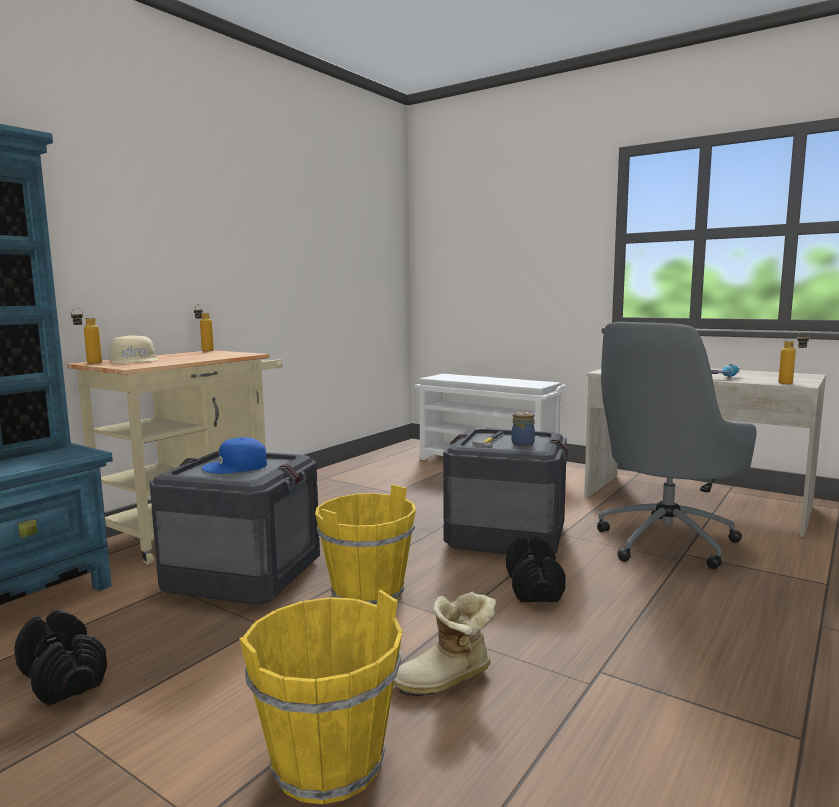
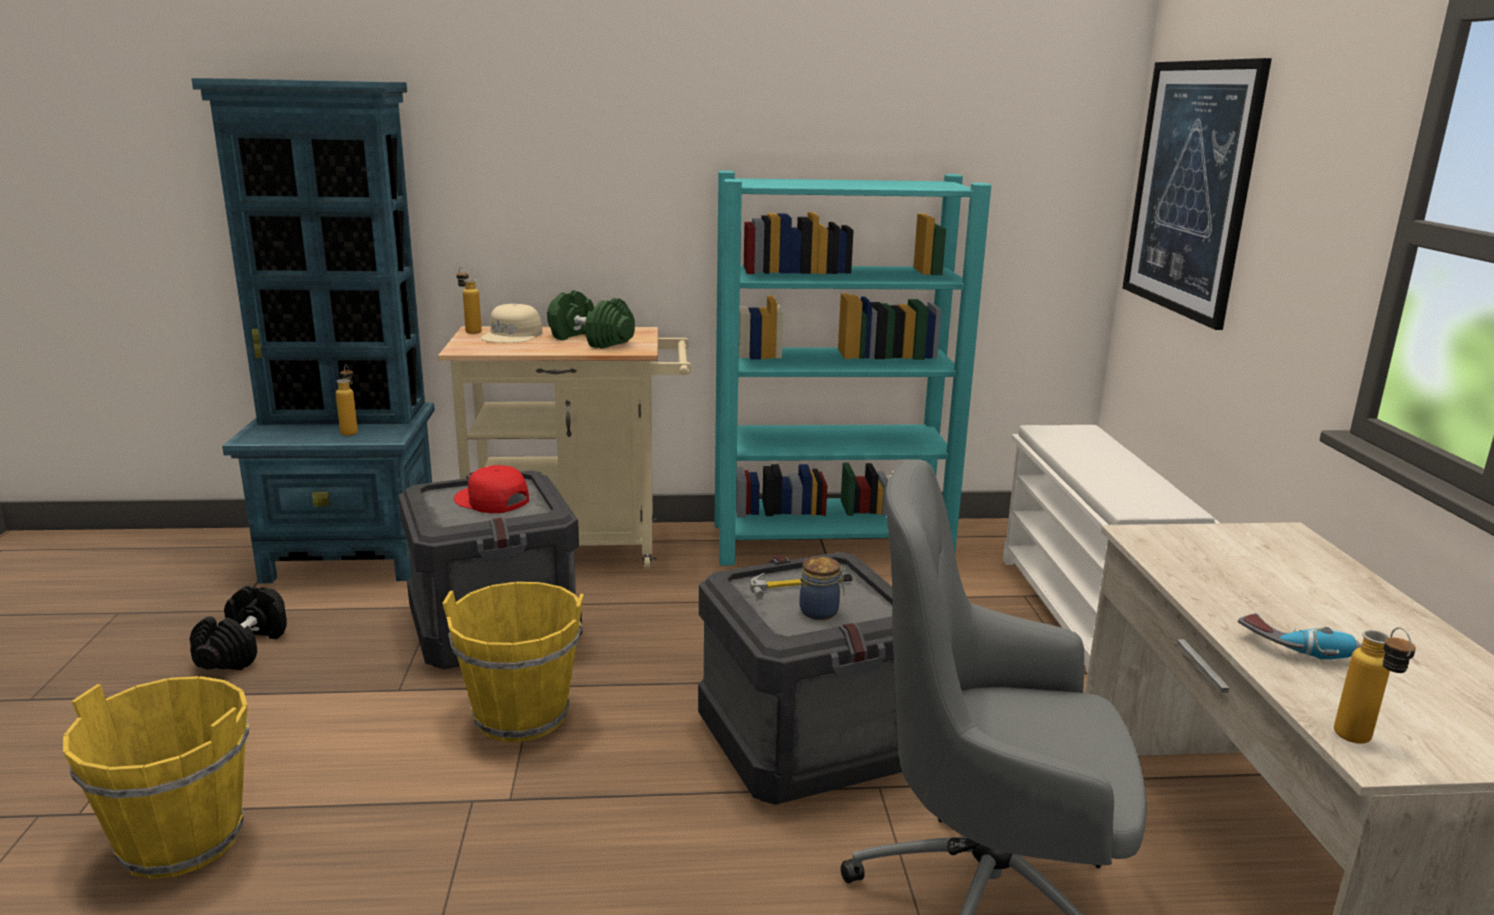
camera: 50 degrees right, 10 degrees up
(198, 355) = (590, 340): none -> green dumbbell
(204, 350) = (641, 328): bottle -> bottle (350, 431)
(236, 466) = (491, 500): blue cap -> red cap
(333, 477) = (830, 541): none -> turquoise bookcase
(447, 680) = (367, 850): boot -> none
(464, 248) = (1190, 188): none -> picture
(534, 587) = (659, 827): black dumbbell -> none

